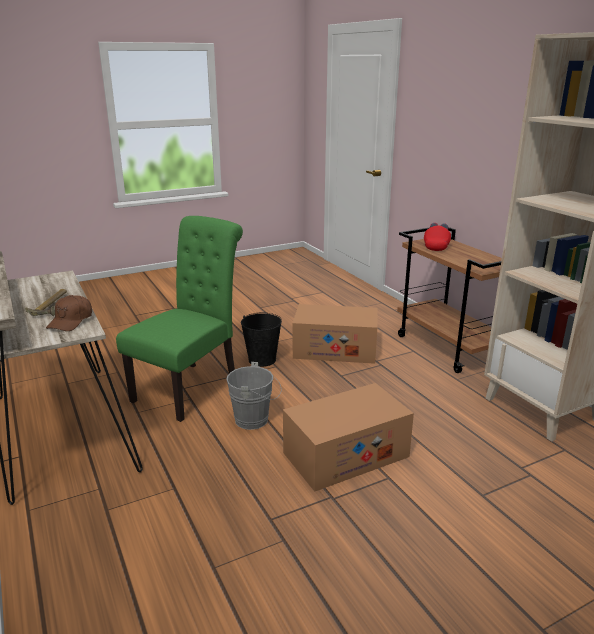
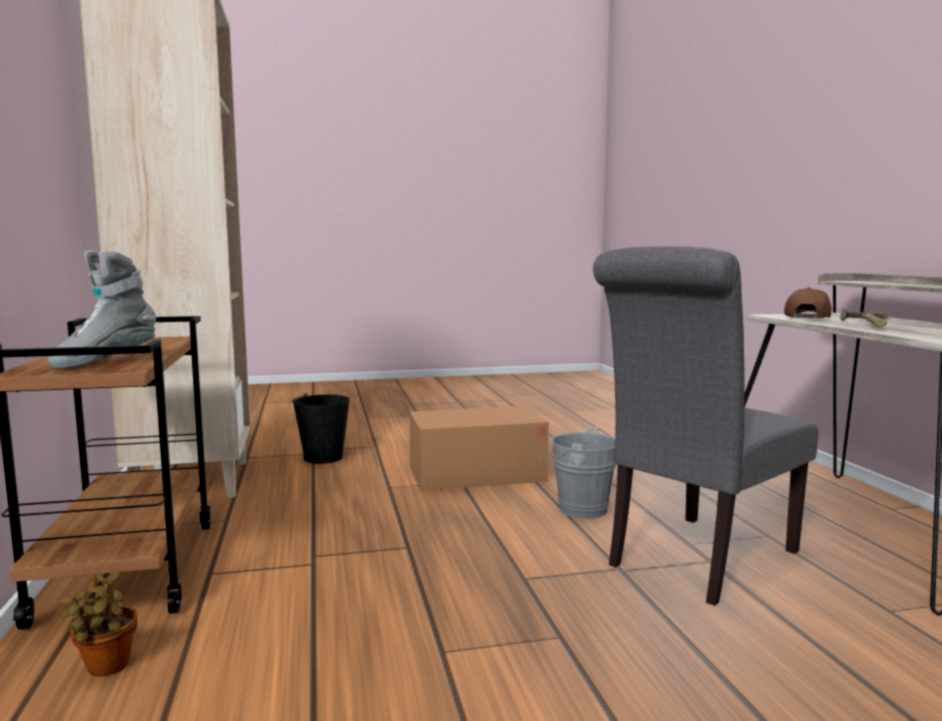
camera: 165 degrees left, 15 degrees down
(191, 387) = (696, 561): green chair -> grey chair
(262, 360) = (550, 596): black bucket -> black bucket (323, 457)
(335, 349) = (370, 599): cardboard box -> none
(393, 321) = (106, 668): none -> potted plant
(436, 246) = (105, 361): red cap -> grey boot

